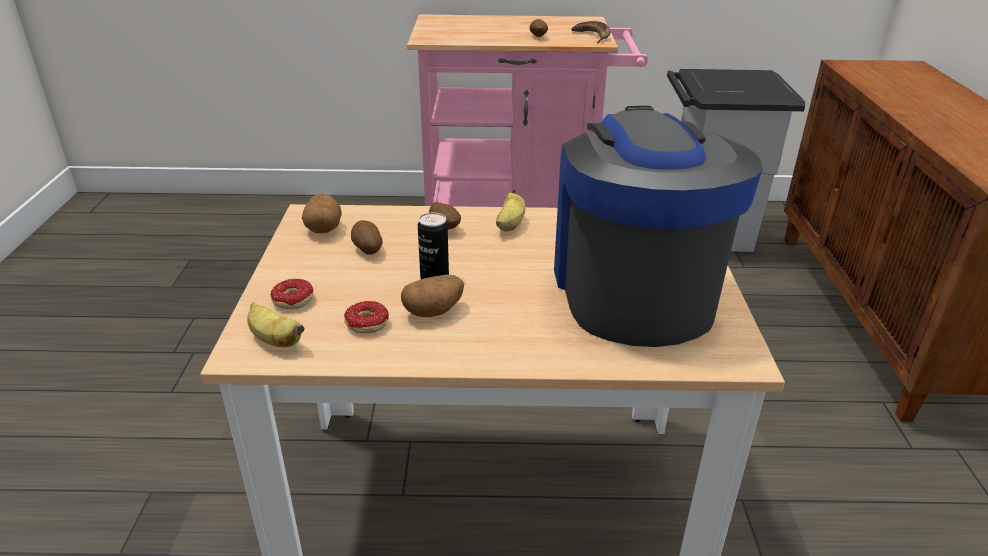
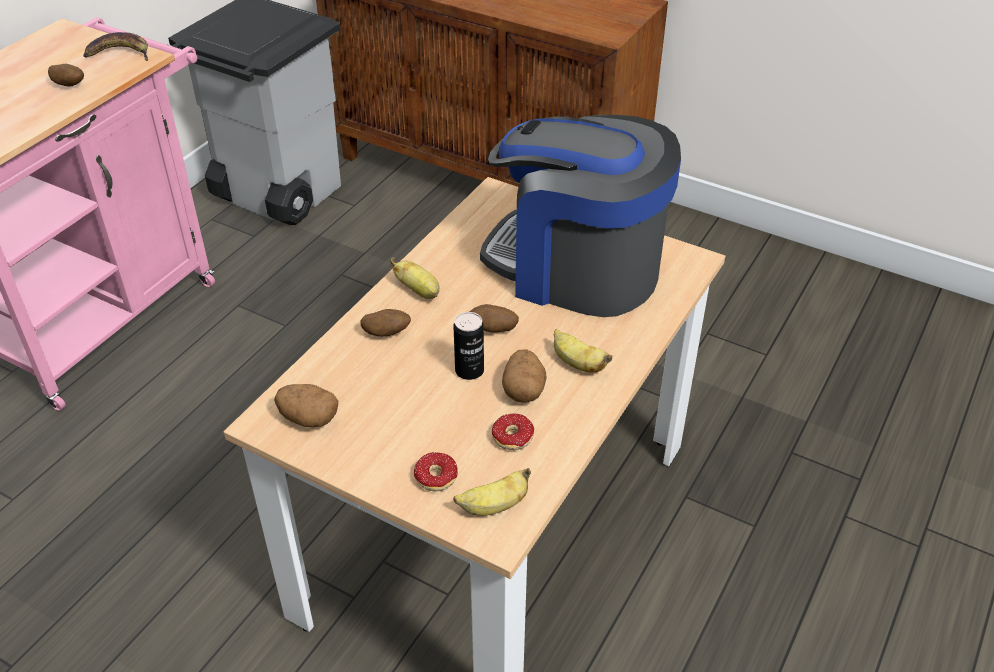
camera: 60 degrees left, 10 degrees up
(367, 250) = (382, 399): potato -> potato (493, 330)
(496, 330) = (577, 363): none -> banana

